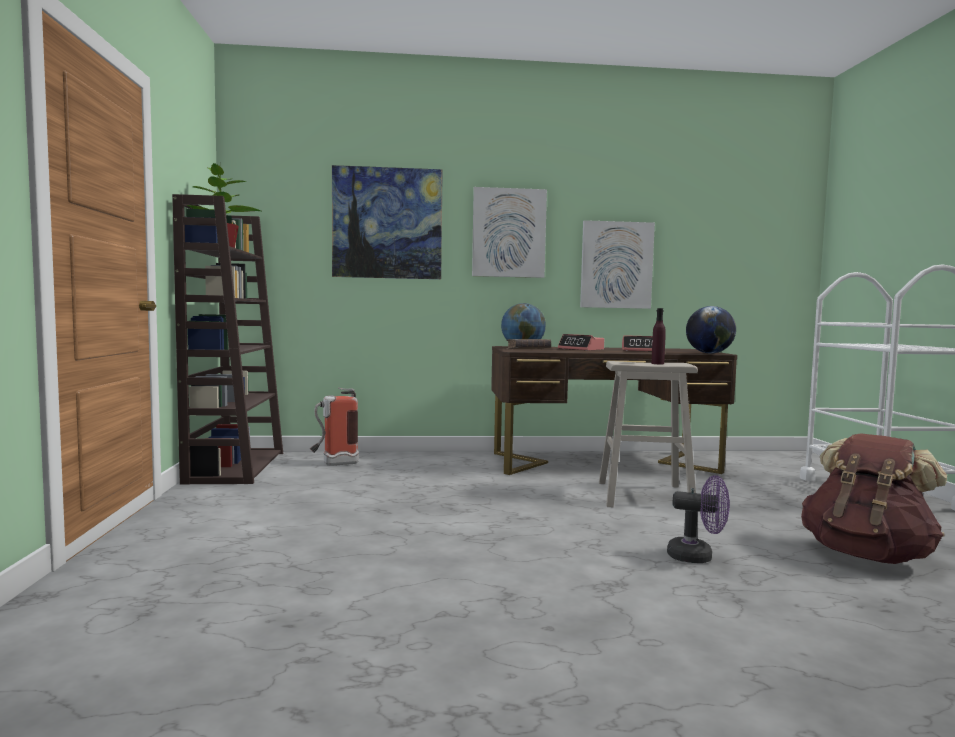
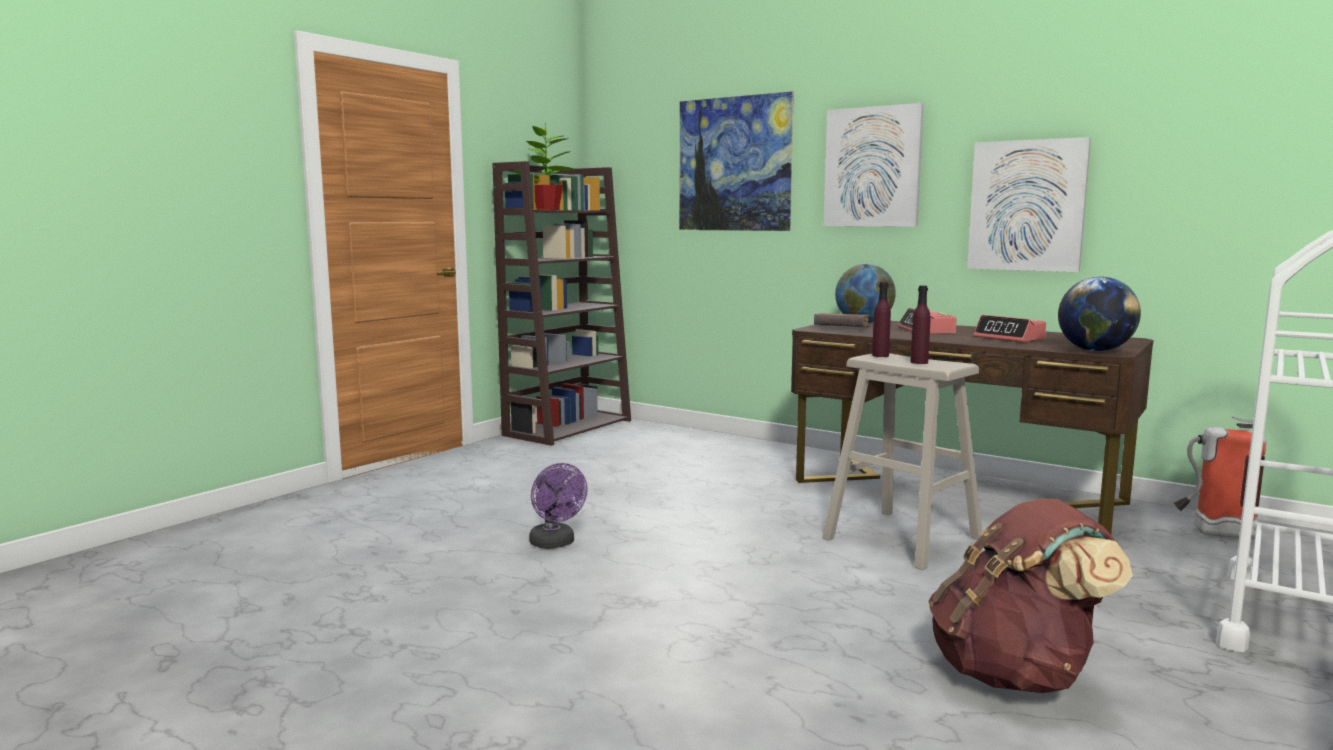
camera: 40 degrees right, 5 degrees up
(334, 464) = (651, 439): fire extinguisher -> fire extinguisher (1211, 533)
(621, 362) = (880, 355): none -> purple bottle
(697, 557) = (788, 608): purple fan -> purple fan (555, 544)

